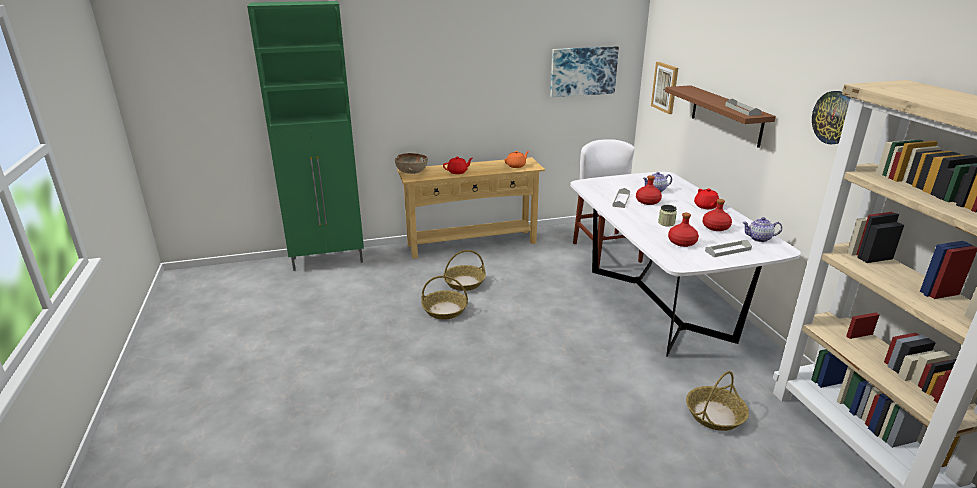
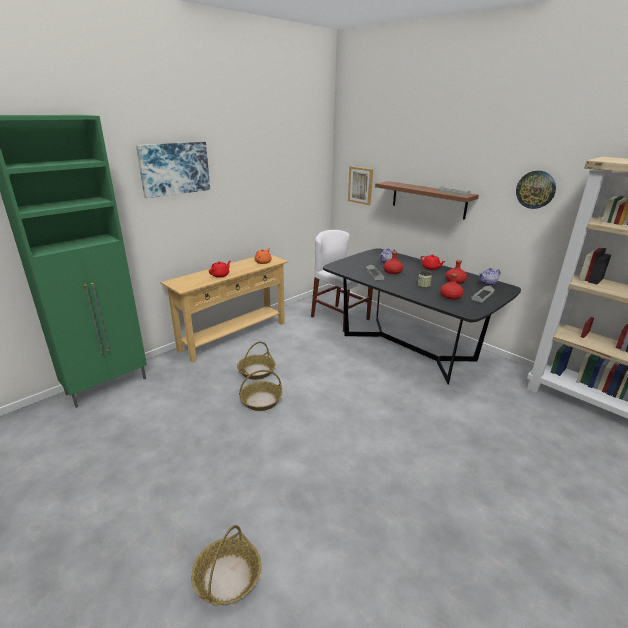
camera: 30 degrees left, 0 degrees up
(411, 172) = (178, 283): brown bowl -> none
(583, 71) = (296, 177): picture -> picture (174, 168)
(658, 304) = (407, 347): white dining table -> black dining table
(715, 415) = (513, 417): basket -> basket (227, 578)

